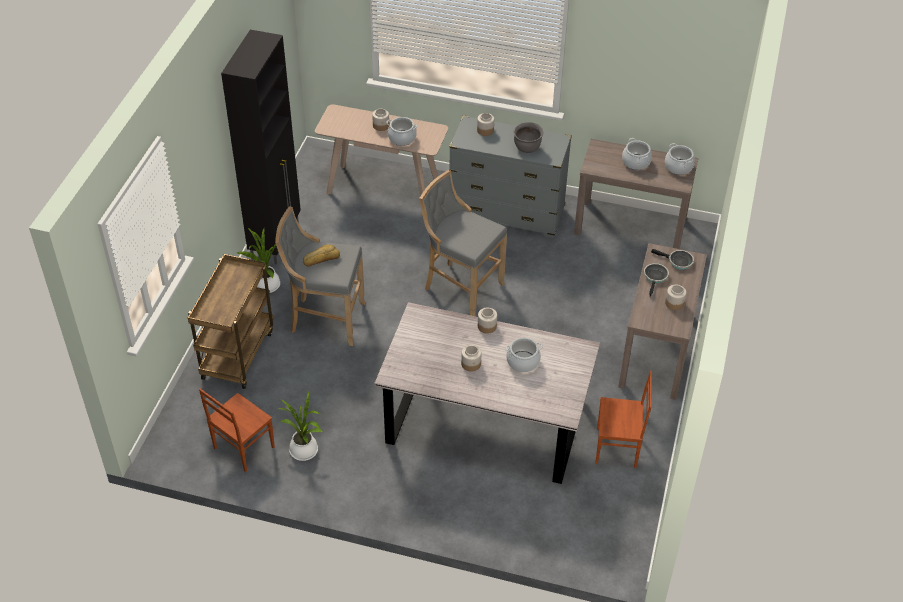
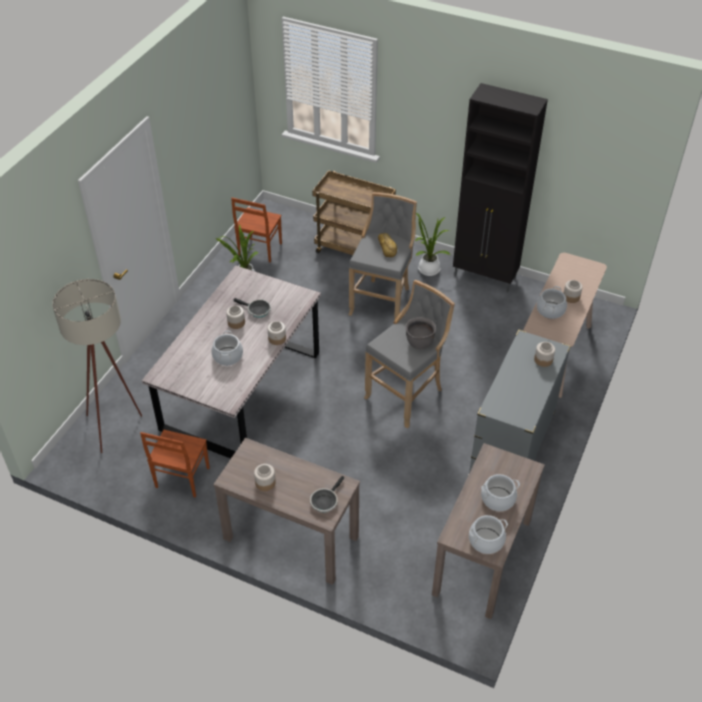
camera: 100 degrees right, 0 degrees up
(242, 448) = (259, 249): brown chair -> brown chair turned 120 degrees counterclockwise
(527, 148) = (511, 390): grey cooking pot -> grey cooking pot (419, 343)
(565, 525) = (117, 425): none -> beige floor lamp
(655, 278) = (305, 475): frying pan -> frying pan (257, 310)

